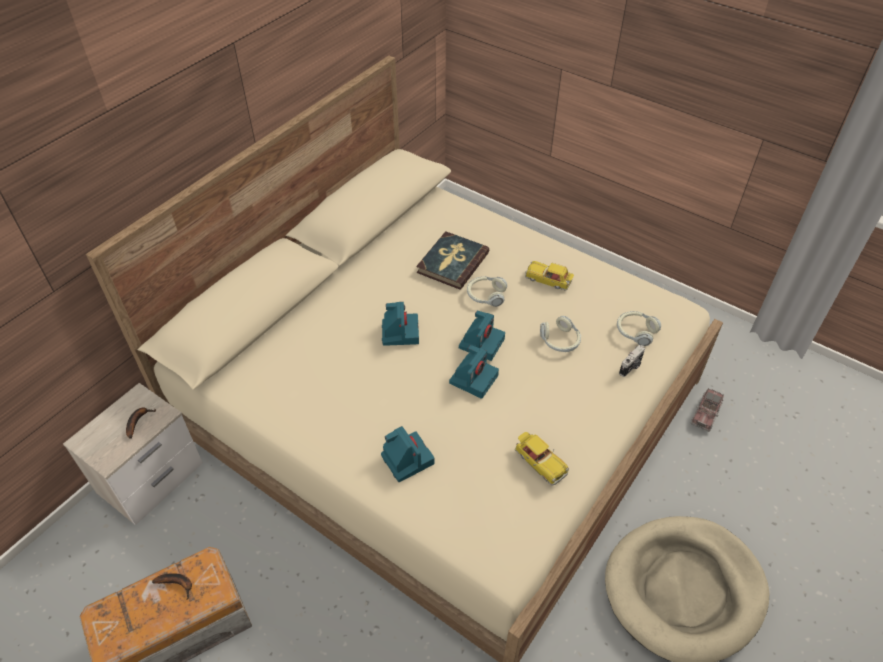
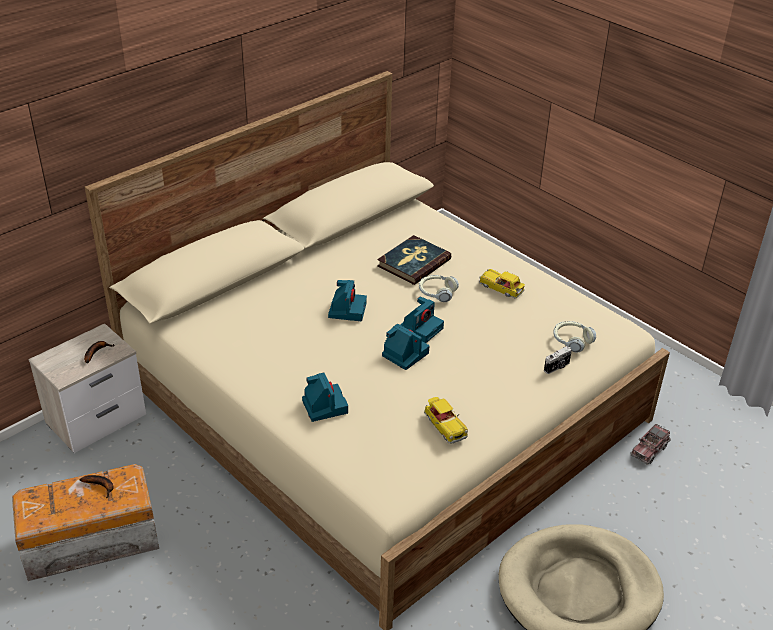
camera: 10 degrees right, 10 degrees down
(473, 378) = (404, 354): camera -> camera turned 90 degrees counterclockwise
(560, 341) = (496, 338): headphones -> none

